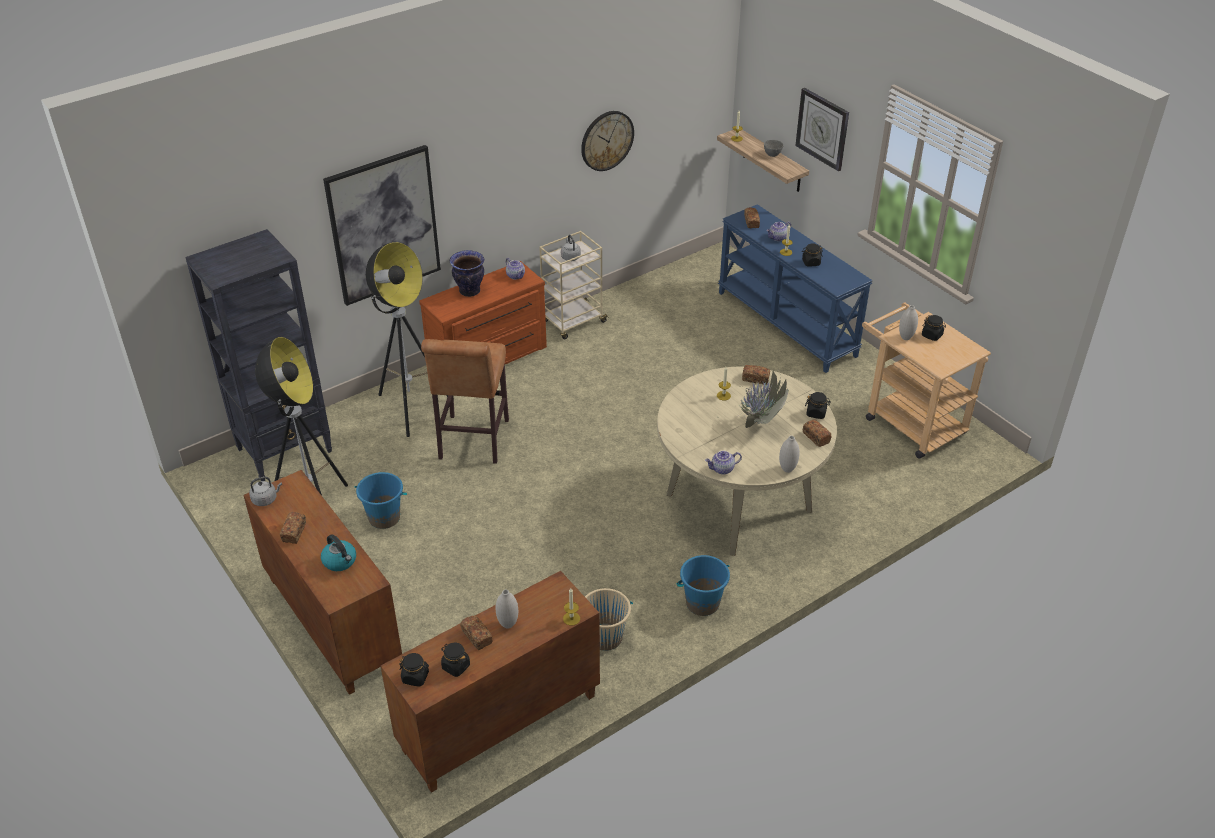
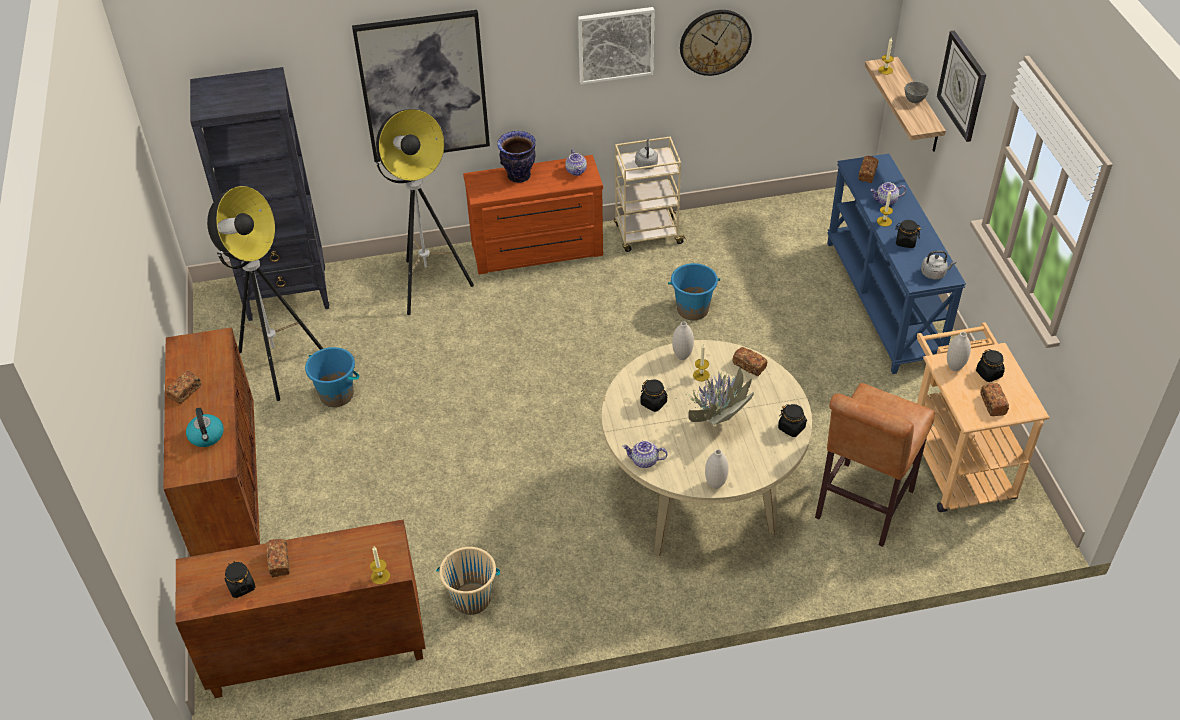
camera: 25 degrees right, 5 degrees up
(266, 499) = (182, 349): grey kettle -> grey kettle (934, 273)
(415, 677) = (199, 583): black jar -> black jar (654, 403)
(472, 442) = (466, 340): brown stool -> brown stool (861, 508)
(508, 624) = (316, 559): white vase -> white vase (682, 356)
(533, 156) = (615, 44): none -> picture
(702, 603) = (592, 597): blue bucket -> blue bucket (692, 309)
(816, 437) = (772, 457): bread -> bread (992, 404)

